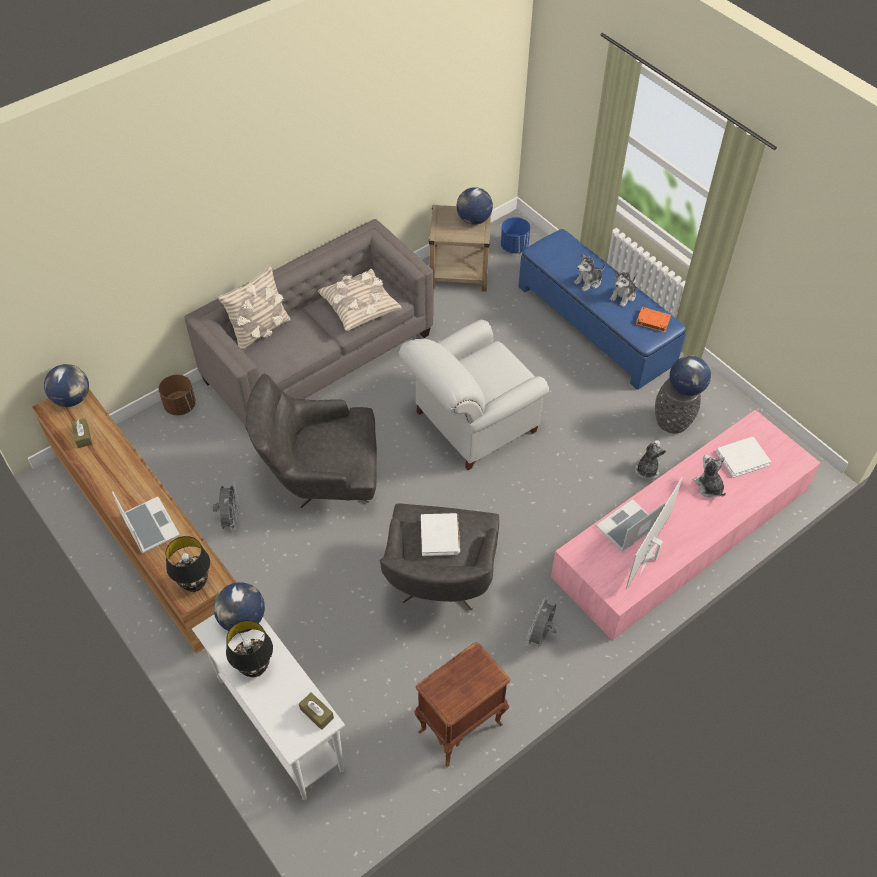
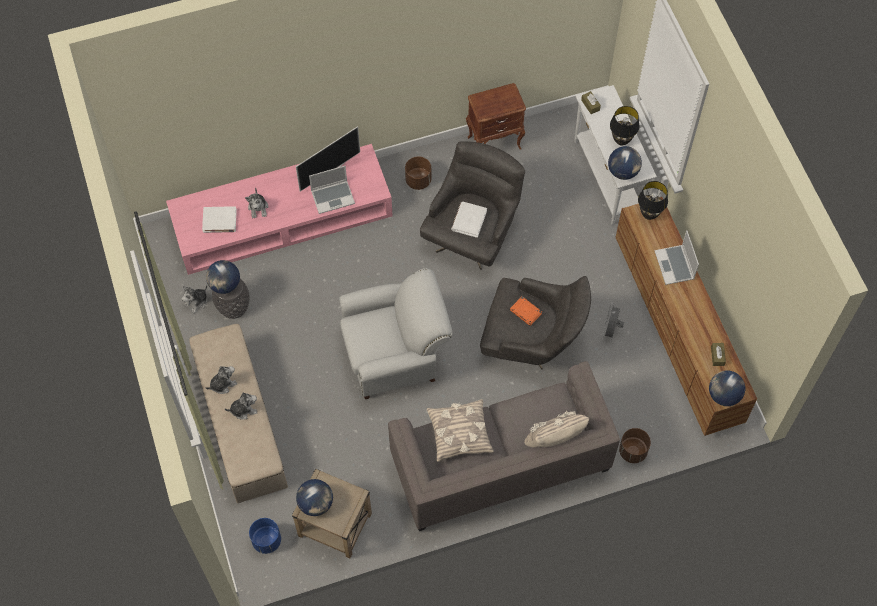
camera: 160 degrees left, 10 degrees up
(540, 636) = (418, 180): grey fan -> brown planter
(596, 324) = (240, 420): blue bench -> beige bench
(647, 470) = (279, 272): plush toy -> plush toy (197, 302)
(652, 321) = (214, 350): orange book -> orange book (526, 312)

